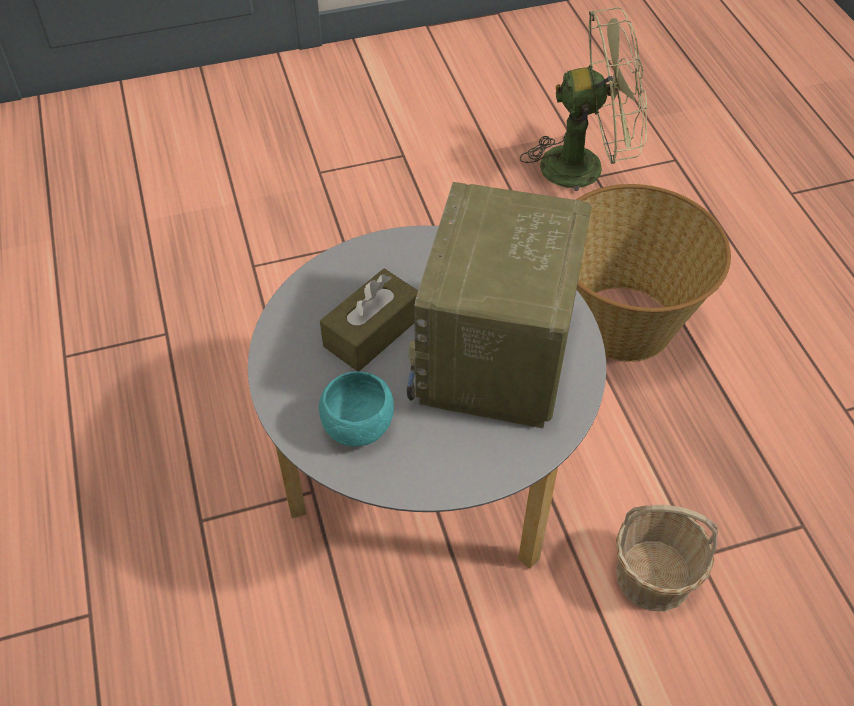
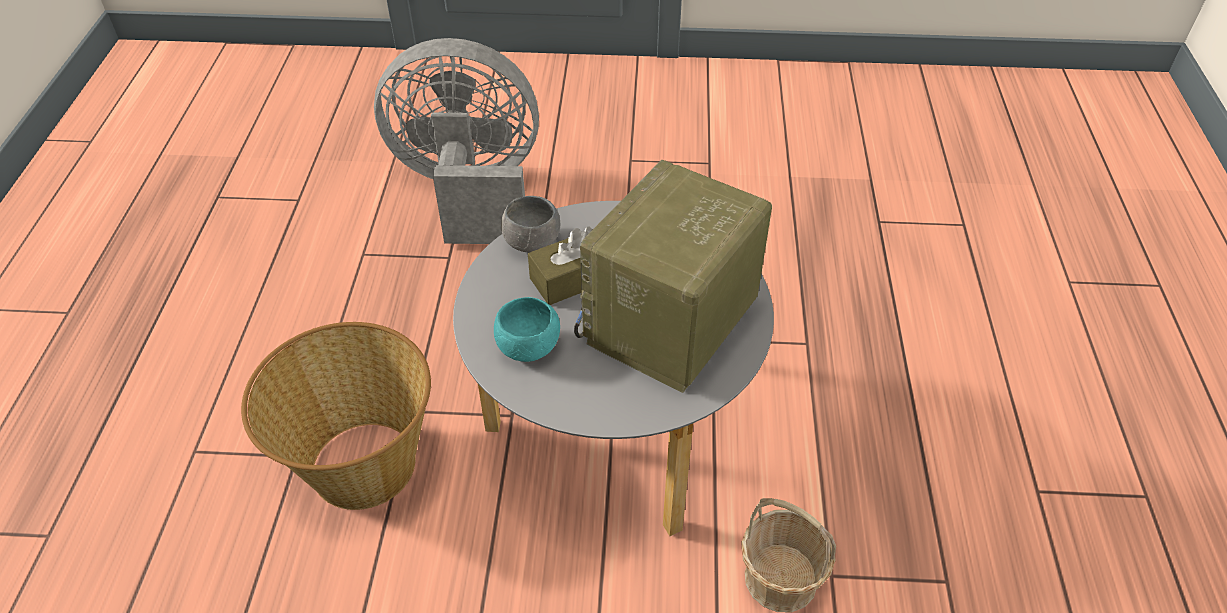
camera: 20 degrees right, 5 degrees down
(157, 252) = (469, 192): none -> grey fan
(306, 303) = (532, 242): none -> grey bowl
(585, 165) = (873, 209): green fan -> none
(622, 323) = (847, 353): basket -> basket (361, 464)

